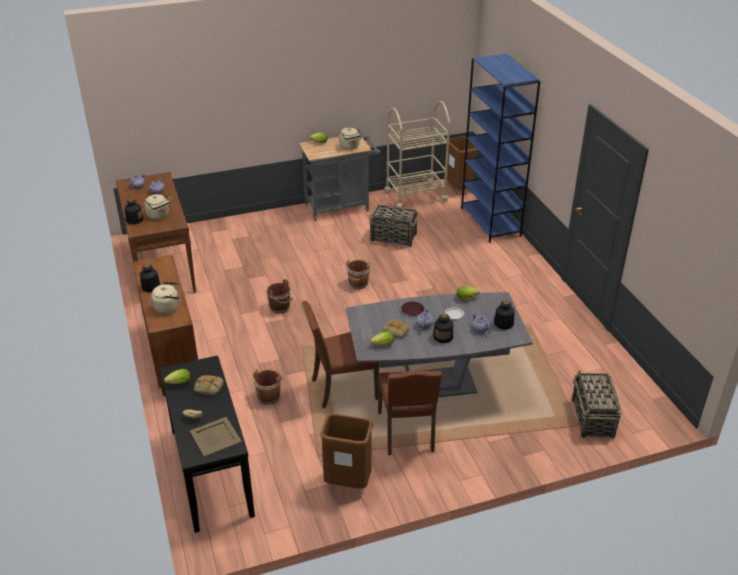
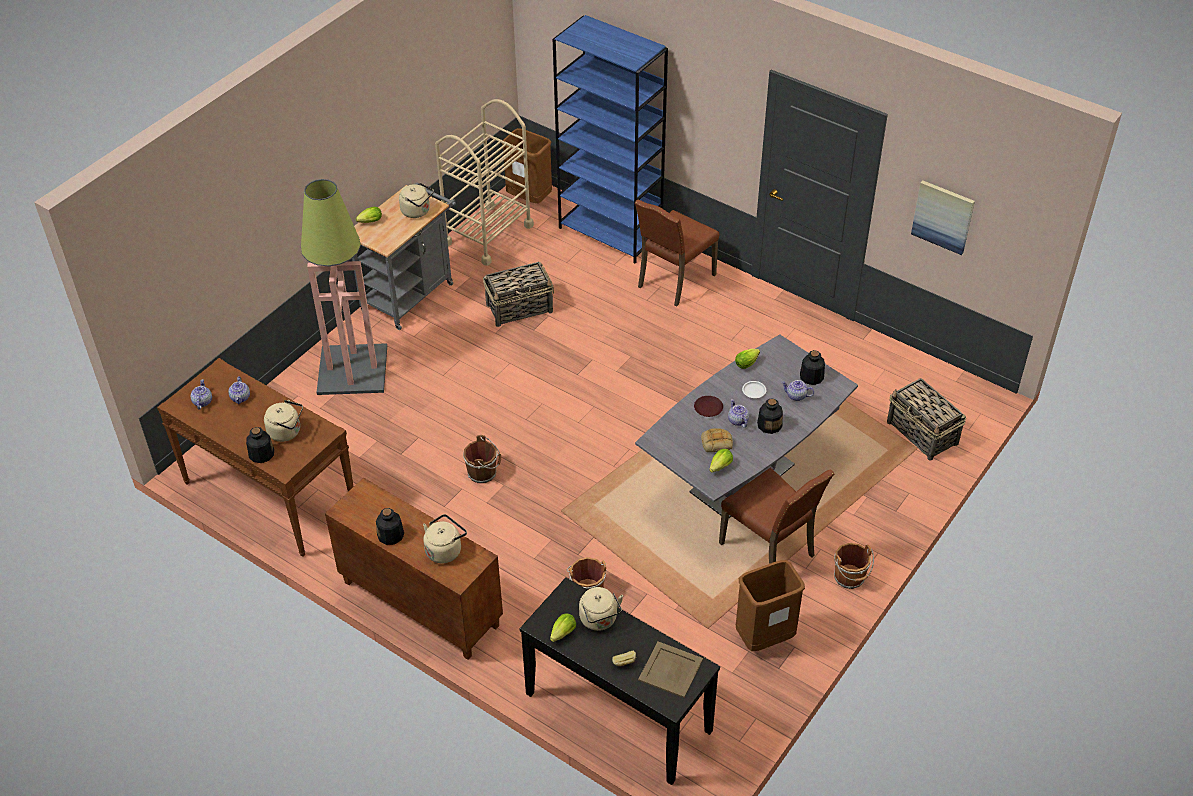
camera: 35 degrees left, 10 degrees up
(208, 387) = (599, 620): bread -> beige kettle
(269, 228) = (351, 369): none -> floor lamp
(342, 389) = (656, 537): brown chair -> brown chair (674, 281)
(358, 284) = (542, 394): brown bucket -> brown bucket (850, 578)
(669, 248) = (943, 216): none -> picture

